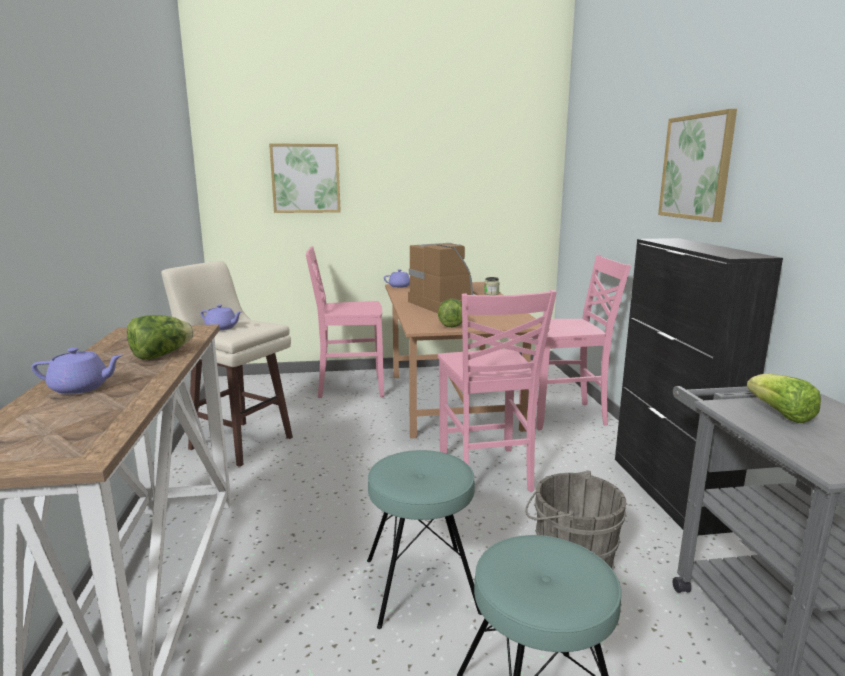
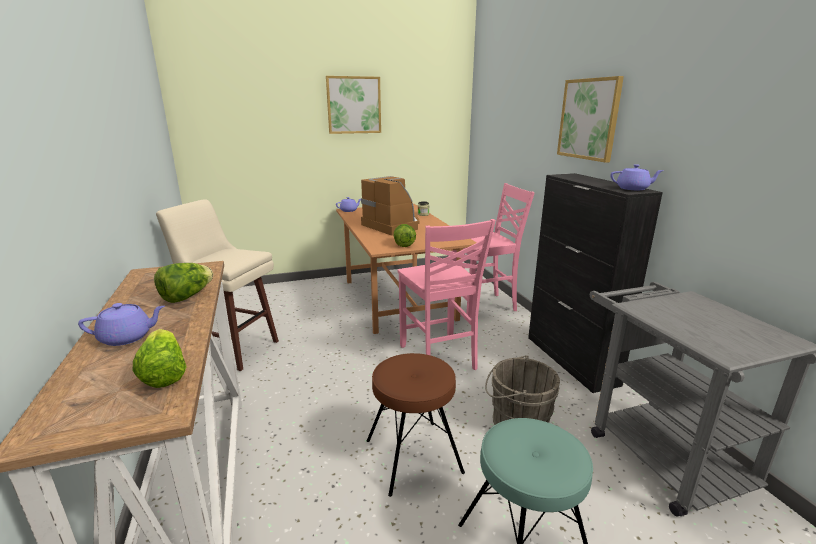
camera: 10 degrees left, 5 degrees up
(222, 328) = (215, 258): purple teapot -> purple teapot (633, 189)
(306, 178) = (265, 123): picture -> picture (354, 105)
(349, 388) = (313, 294): pink chair -> none
(421, 585) = (413, 456): turquoise stool -> brown stool
(780, 414) = (673, 311): lettuce -> lettuce (164, 373)

